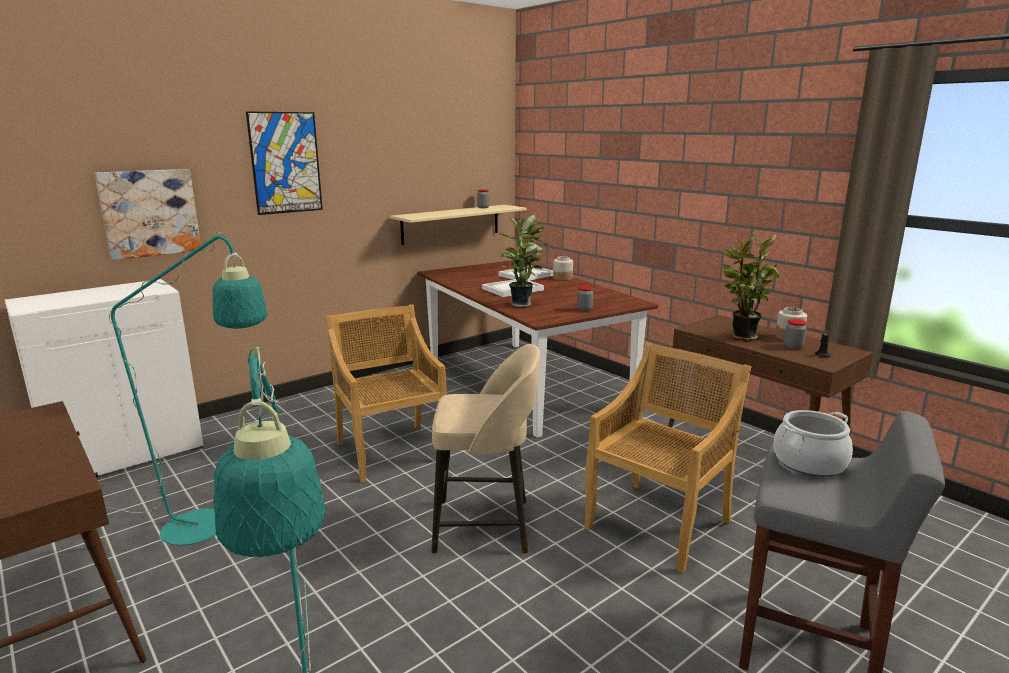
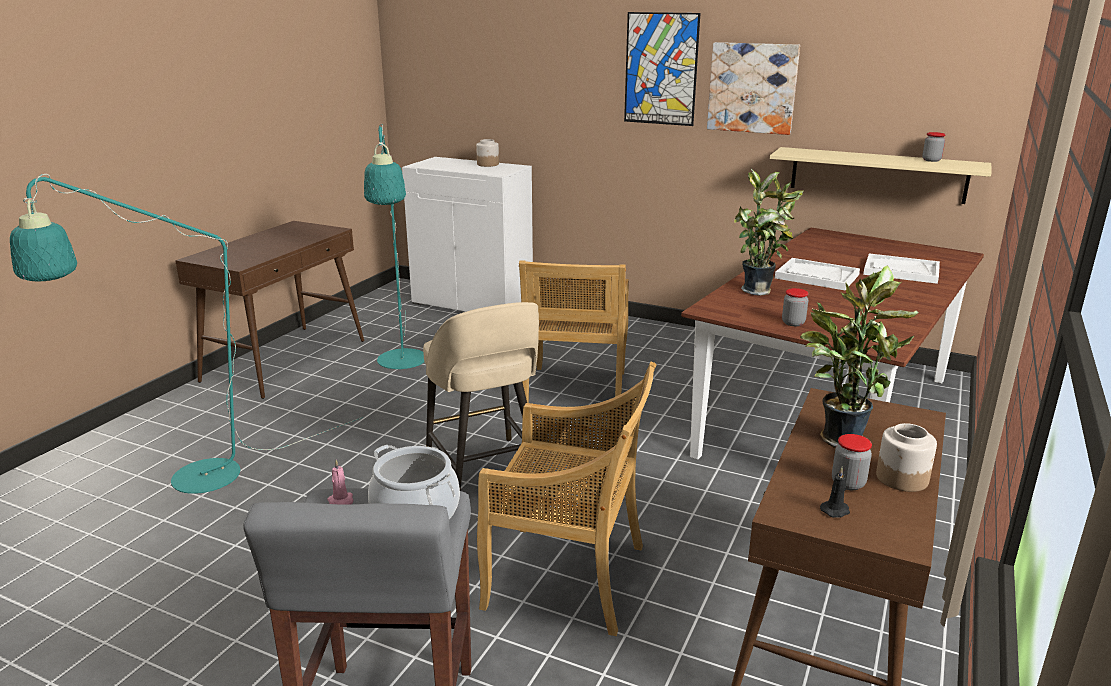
camera: 65 degrees right, 5 degrees up
(150, 213) = (535, 105): picture -> picture (752, 88)
(391, 451) = (575, 390): beige chair -> beige chair turned 150 degrees clockwise
(562, 278) = (929, 290): jar -> jar (487, 164)
(790, 489) = (341, 502): none -> pink candle

